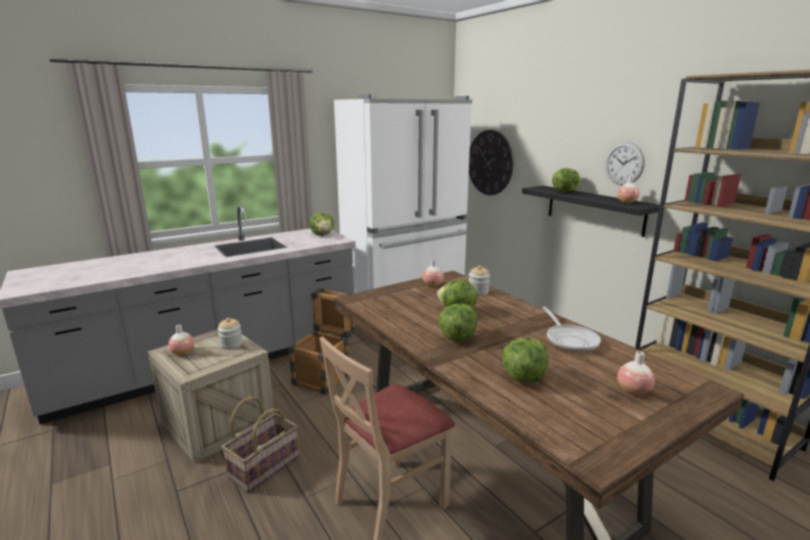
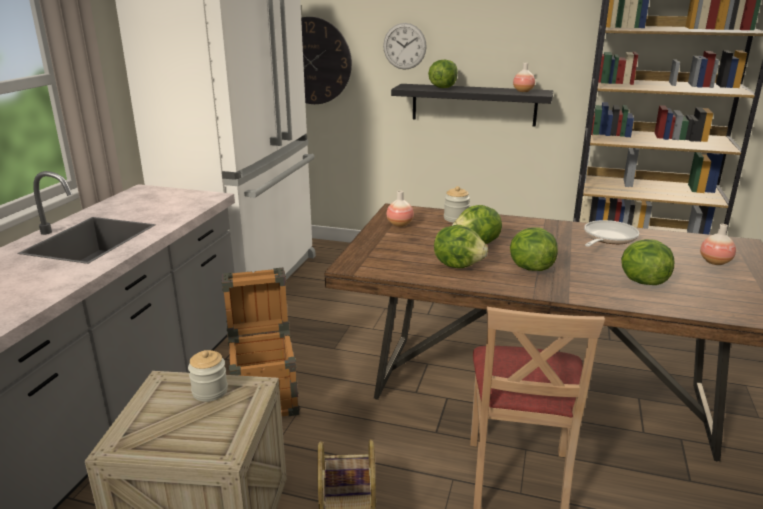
camera: 40 degrees left, 5 degrees up
(183, 353) = (155, 434): vase -> none
(322, 235) = (167, 196): lettuce -> lettuce (458, 265)
(570, 340) = (608, 238): frying pan -> frying pan turned 90 degrees counterclockwise
(624, 164) = (506, 49): wall clock -> wall clock (404, 46)

